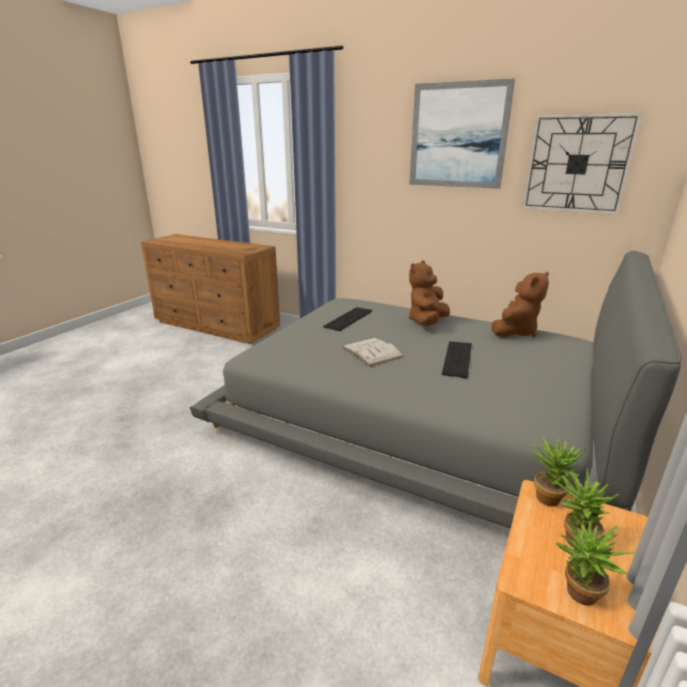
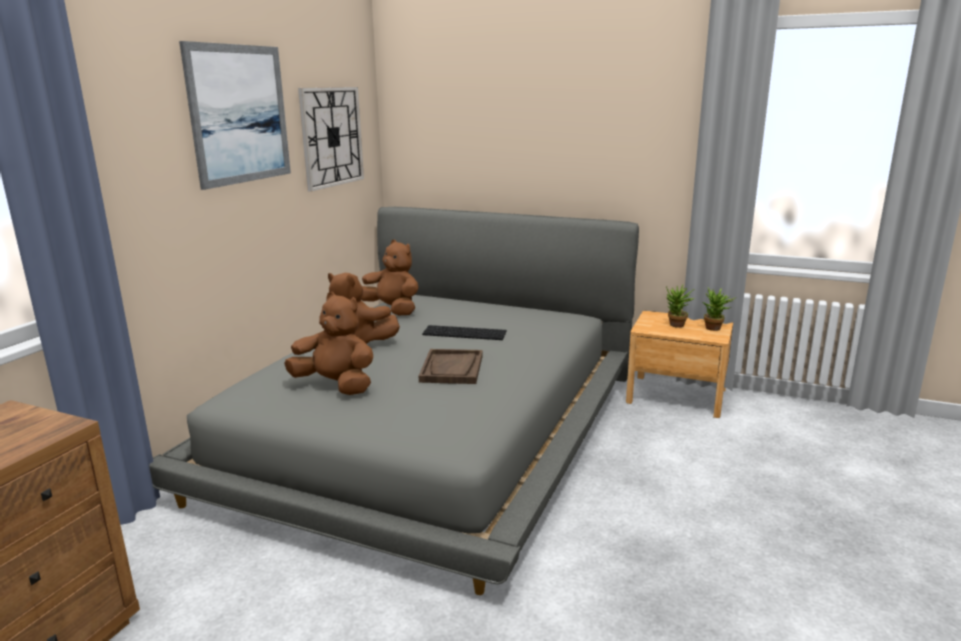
camera: 95 degrees left, 5 degrees down
(349, 319) = (336, 385): keyboard -> brown plush toy
(371, 352) = (452, 368): white book -> brown tray
(549, 495) = (642, 327): potted plant -> none

